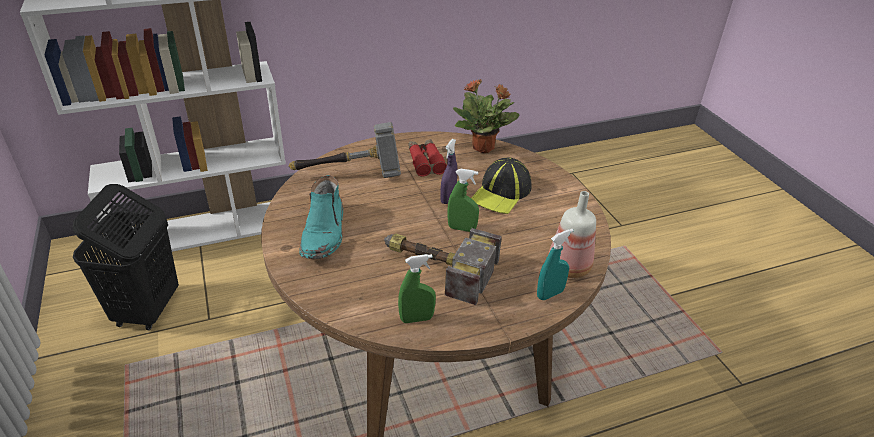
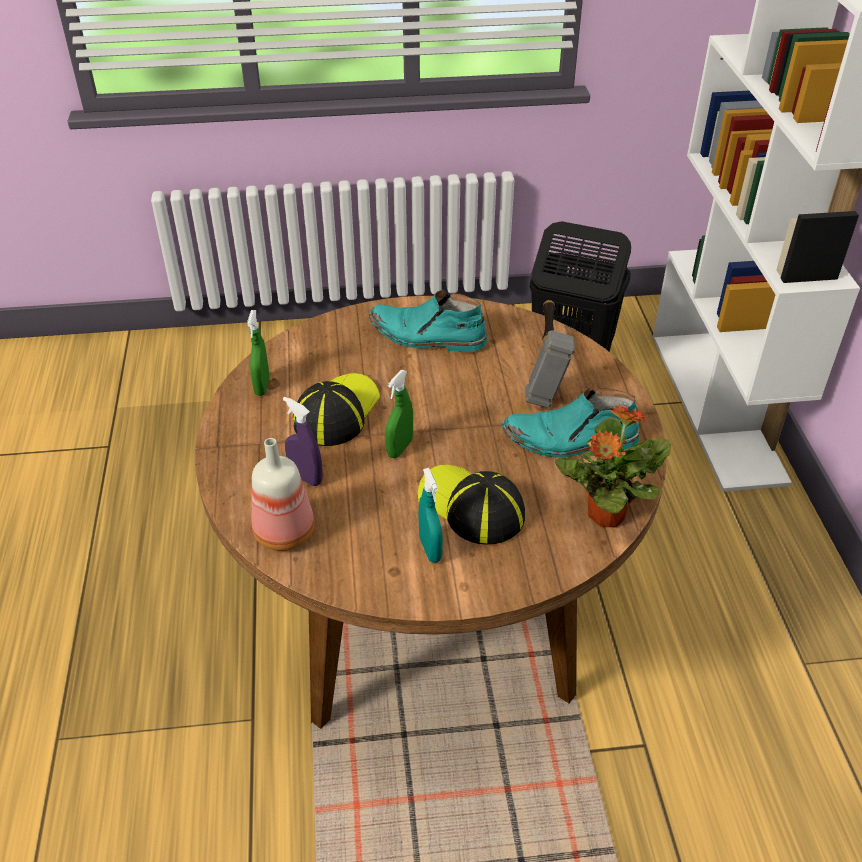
camera: 105 degrees right, 5 degrees up
(425, 162) = (570, 440): red binoculars -> turquoise boot
(435, 266) = (336, 412): hammer -> cap
(448, 198) = (471, 447): purple spray bottle -> purple spray bottle (305, 477)
(550, 294) = (246, 500): turquoise spray bottle -> turquoise spray bottle (430, 549)

